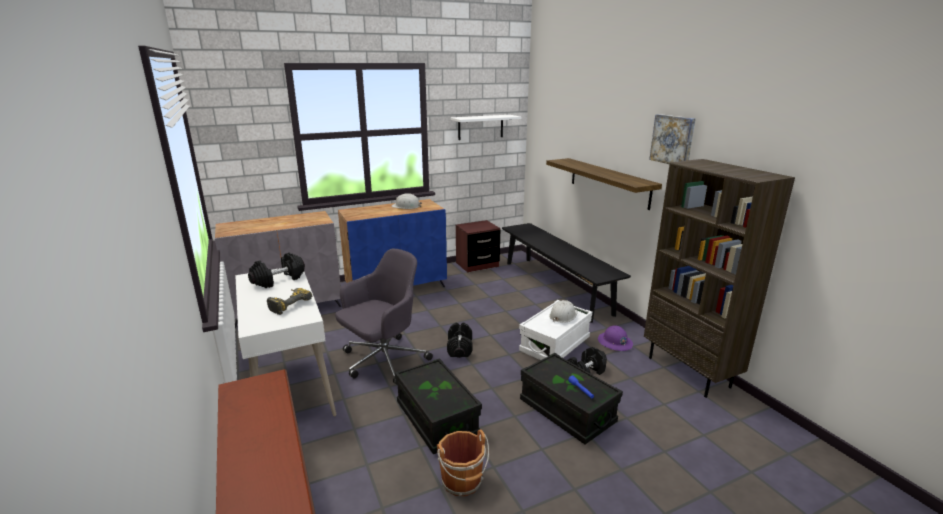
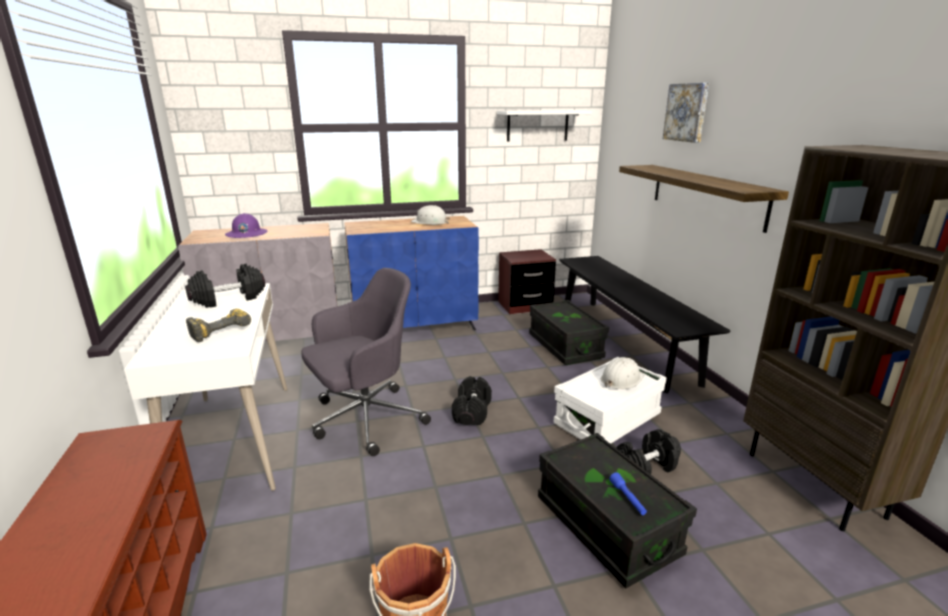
camera: 10 degrees right, 0 degrees up
(437, 419) = (409, 513): black storage box -> black storage box (565, 346)
(614, 342) = (698, 425): purple hard hat -> purple hard hat (246, 234)
(673, 140) = (812, 120): picture -> picture (687, 112)

